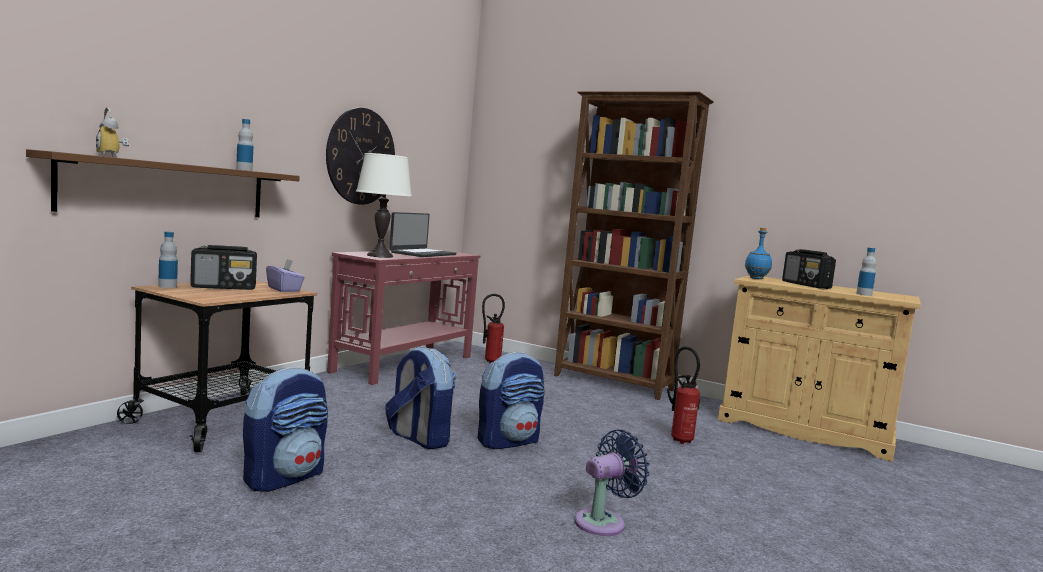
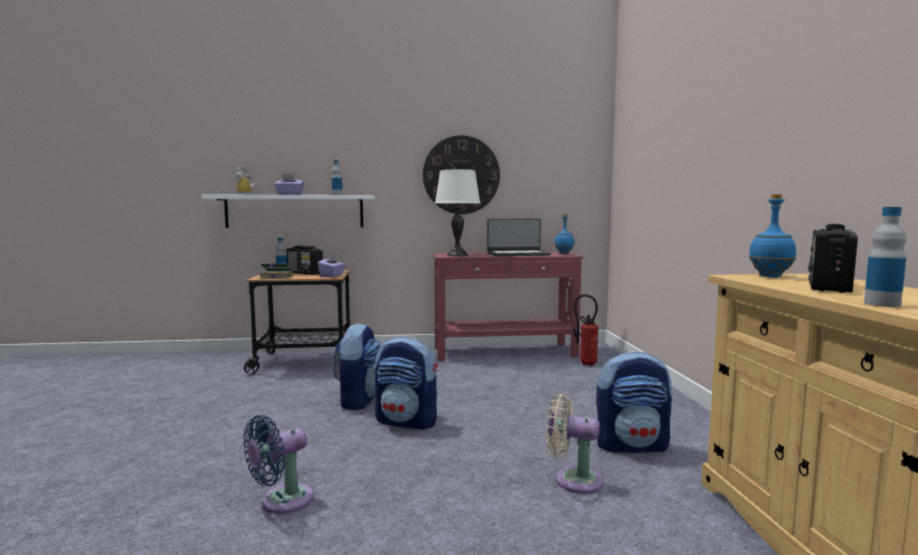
camera: 55 degrees right, 0 degrees up
(169, 189) = (294, 211): brown shelf -> white shelf
(178, 163) = (289, 194): none -> purple tissue box
(217, 296) = (275, 276): none -> book
(285, 477) = (239, 397): backpack -> backpack (632, 445)
(449, 251) = (564, 253): none -> blue bottle
(604, 522) = (281, 501): blue fan -> blue fan turned 120 degrees clockwise
(613, 383) = (671, 409): brown bookcase -> none
(680, 439) = (573, 480): fire extinguisher -> beige fan

